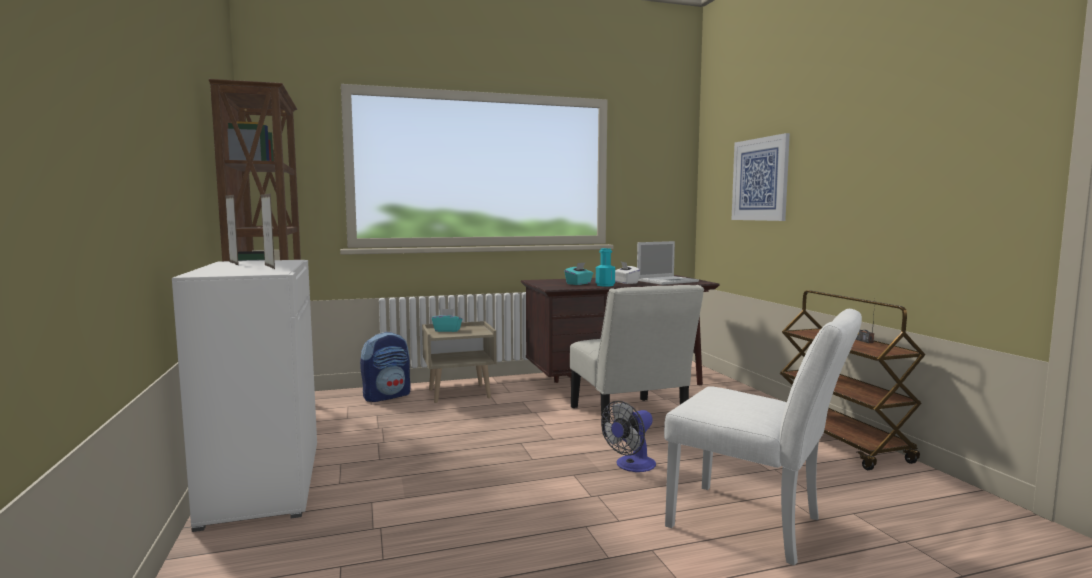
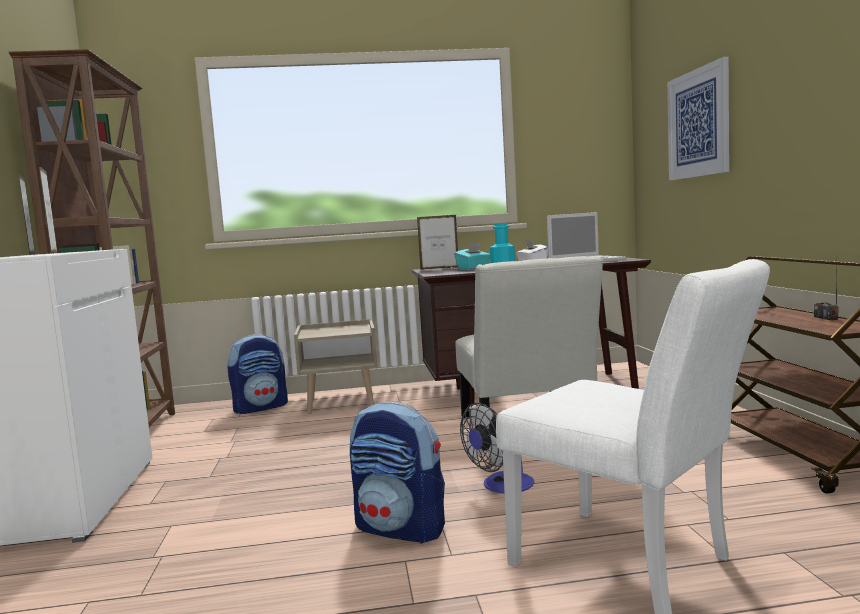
camera: 10 degrees right, 0 degrees up
(447, 330) = (323, 330): turquoise tissue box -> none
(546, 281) = (439, 268): none -> picture frame
(569, 501) = (401, 529): none -> backpack

